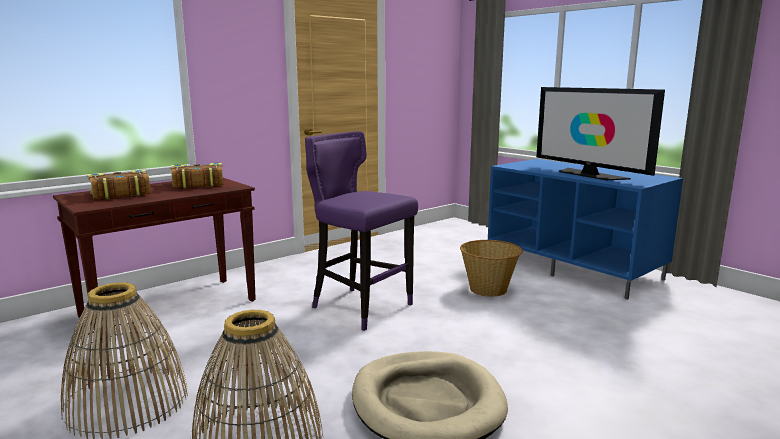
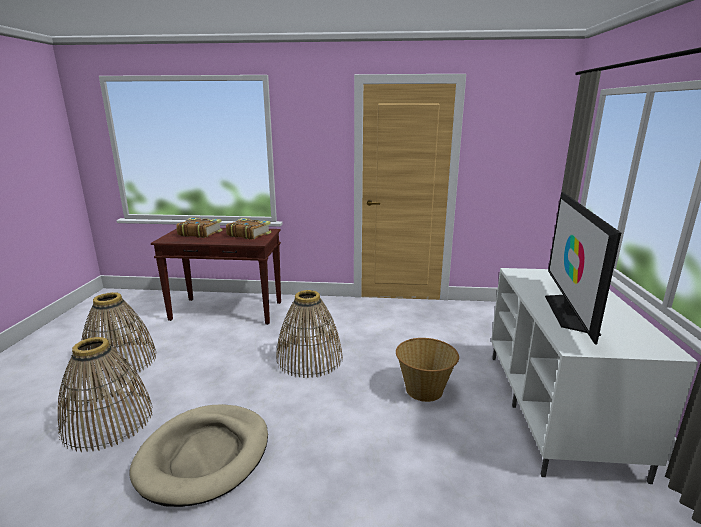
camera: 45 degrees right, 5 degrees up
(360, 307) = (309, 358): purple stool -> basket
(574, 267) = (558, 409): blue tv stand -> white tv stand

